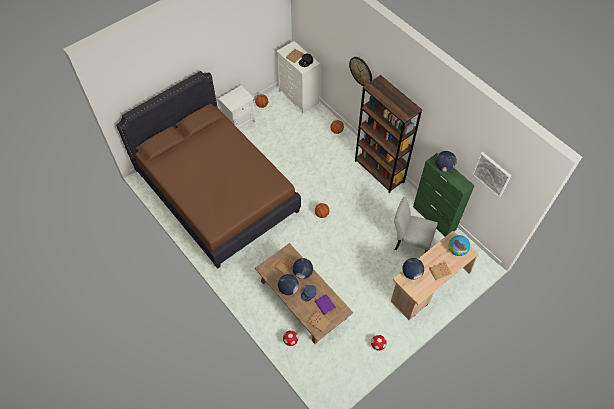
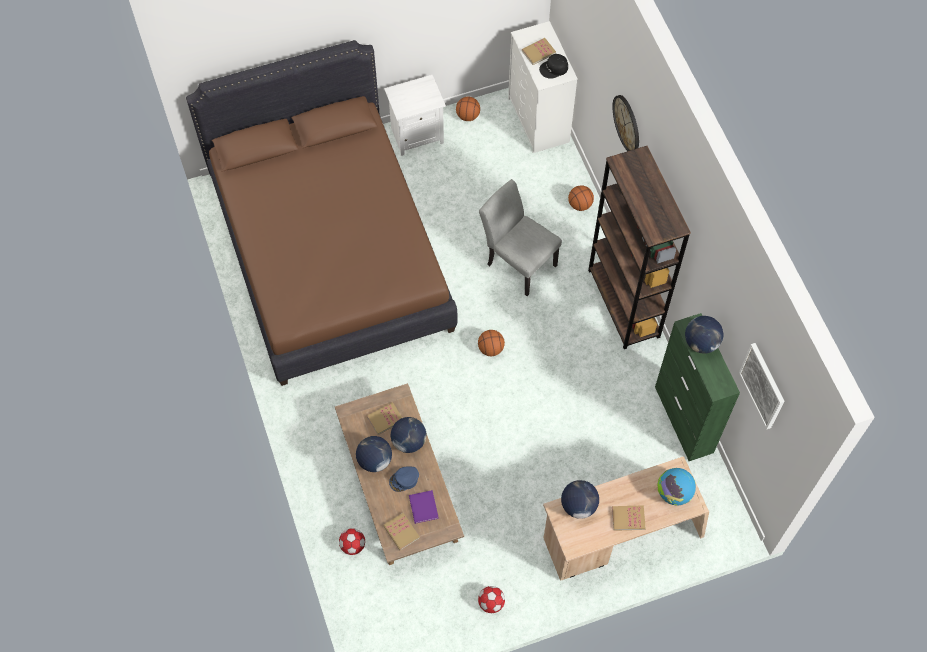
camera: 20 degrees right, 5 degrees up
(409, 242) = (621, 449): grey chair -> grey chair (517, 262)

